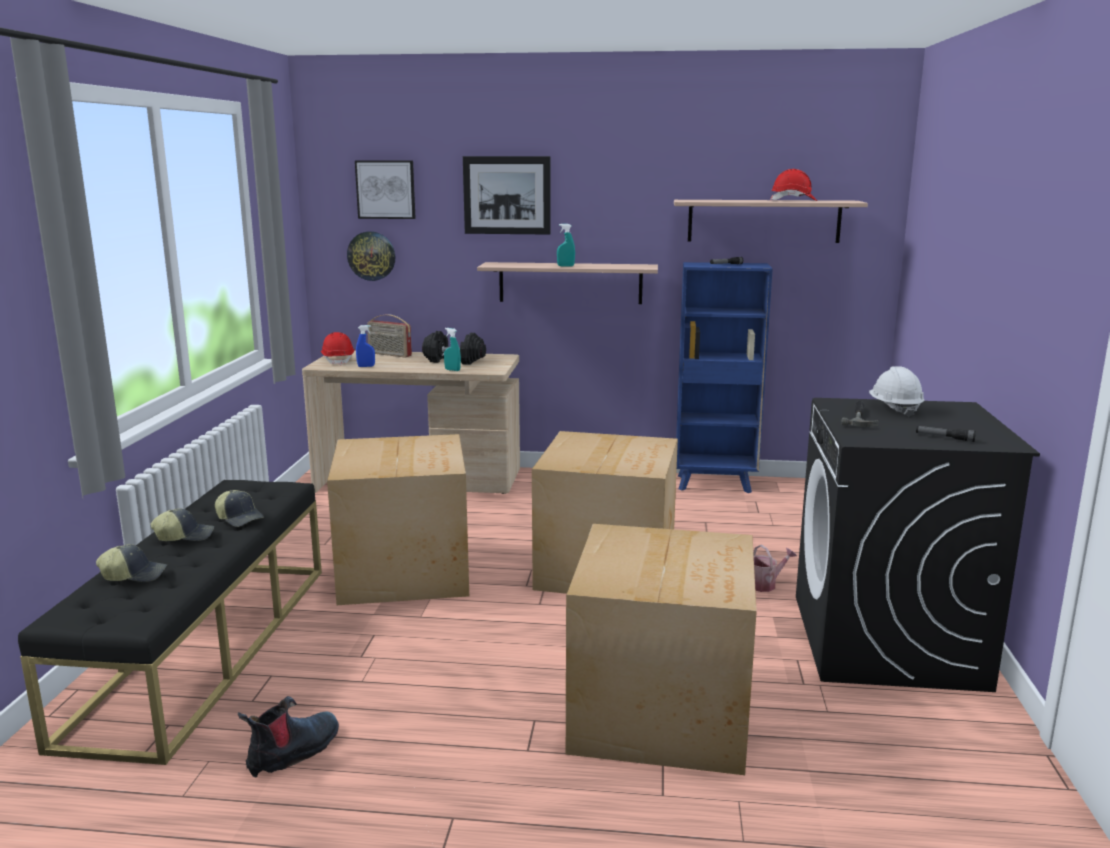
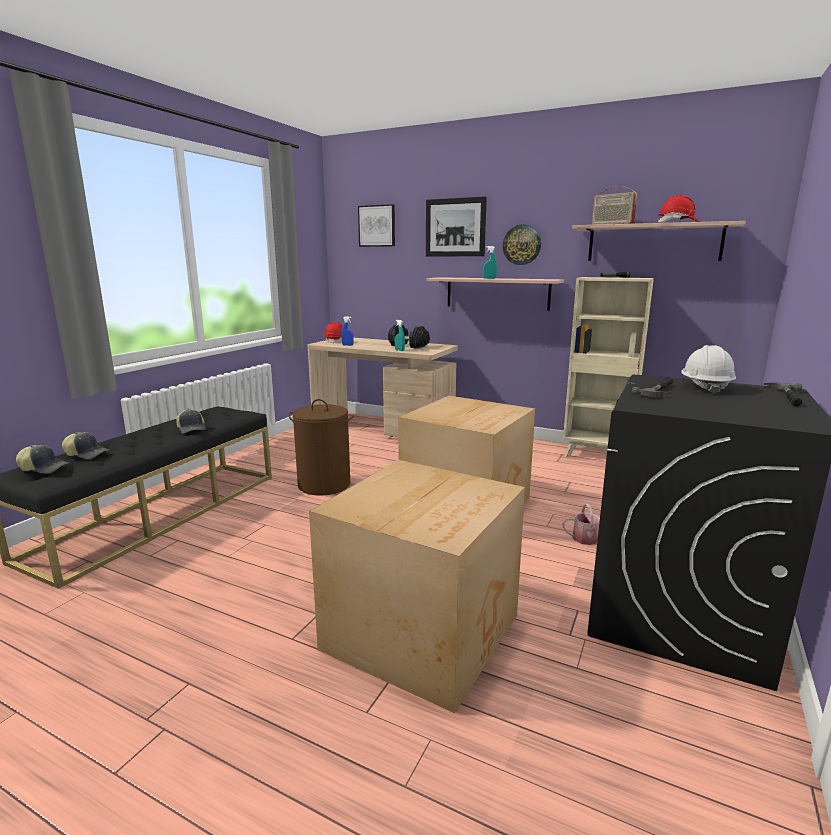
camera: 20 degrees right, 0 degrees up
(185, 536) = (147, 435): cap -> cap (44, 468)
(294, 752) = (138, 599): boot -> none
(371, 256) = (367, 273): wall clock -> wall clock (522, 245)
(389, 354) = (372, 340): radio -> radio (612, 224)
(406, 571) = (324, 484): cardboard box -> brown laundry basket
(715, 484) = (597, 456): blue bookcase -> beige bookcase
(944, 438) = (736, 413): flashlight -> none
(968, 414) = (786, 397): none -> hammer

